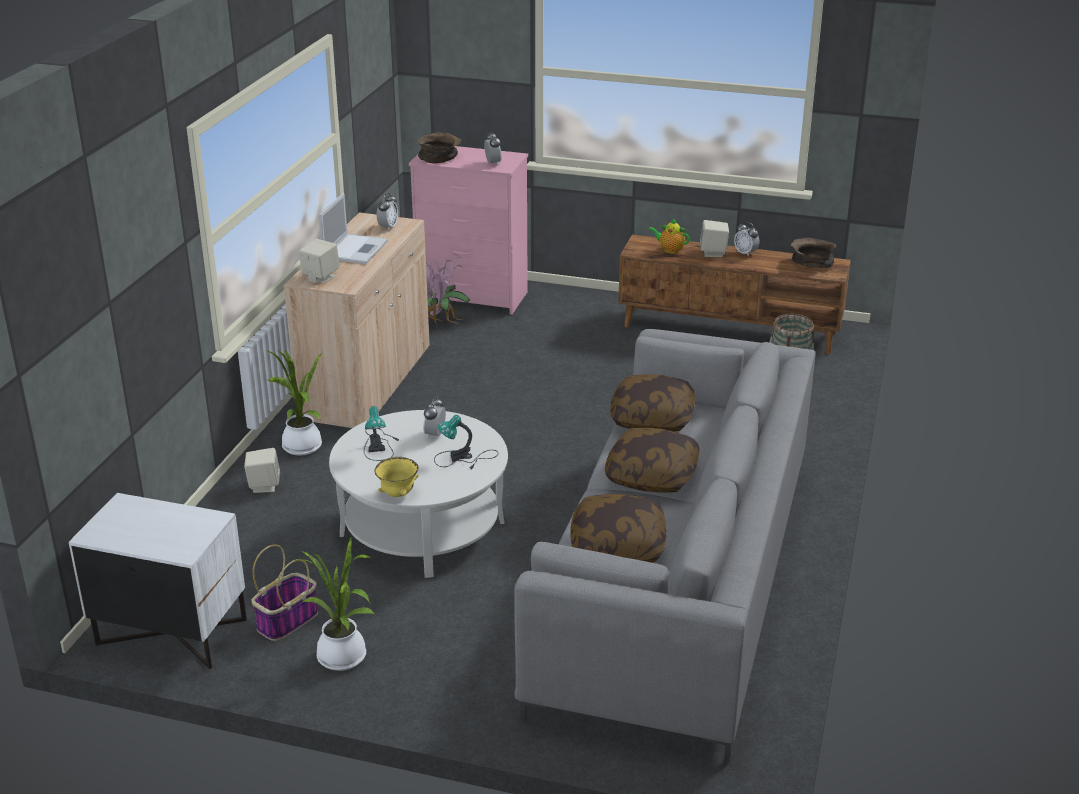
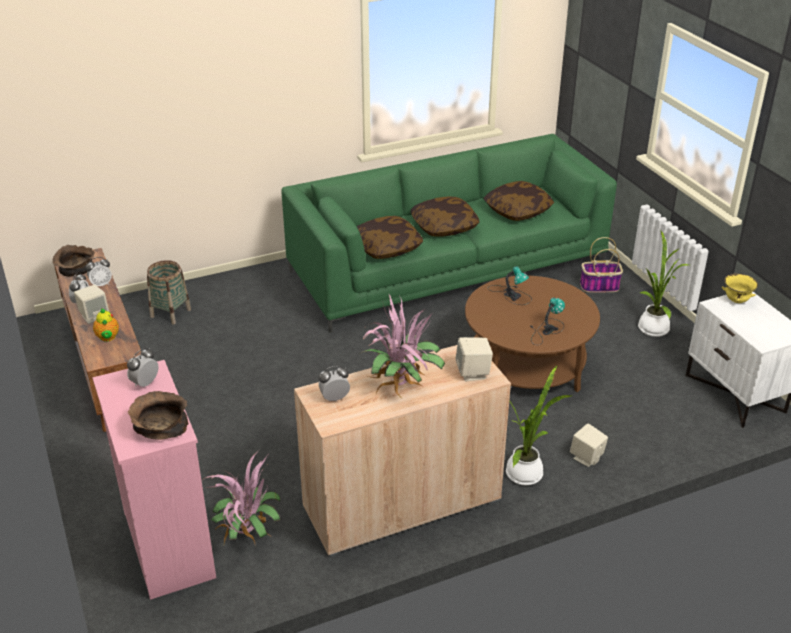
camera: 130 degrees left, 5 degrees up
(287, 620) = (663, 361): basket -> basket (599, 286)
(355, 249) = (401, 388): laptop -> potted plant
(398, 494) = (575, 297): yellow bowl -> yellow bowl (736, 301)
(422, 528) = (527, 364): white coffee table -> brown coffee table
(435, 434) = (504, 317): alarm clock -> alarm clock (101, 284)
(676, 579) = (448, 267): grey sofa -> green sofa

